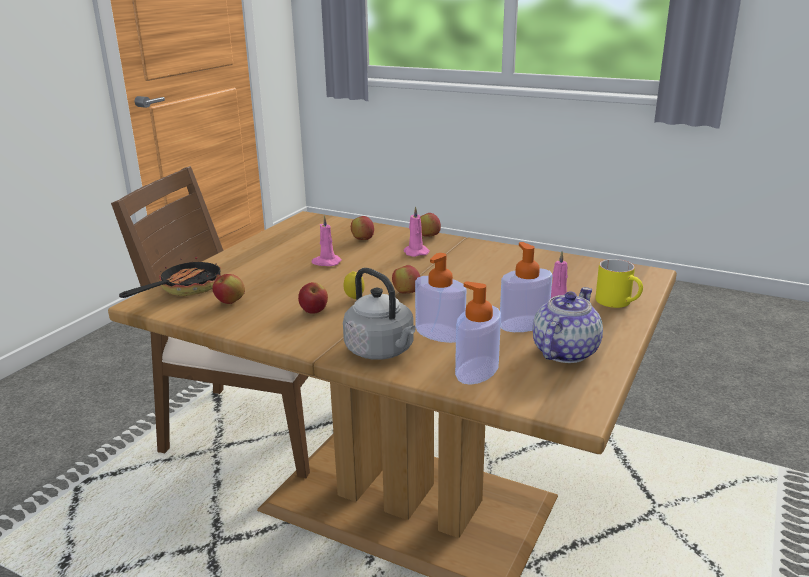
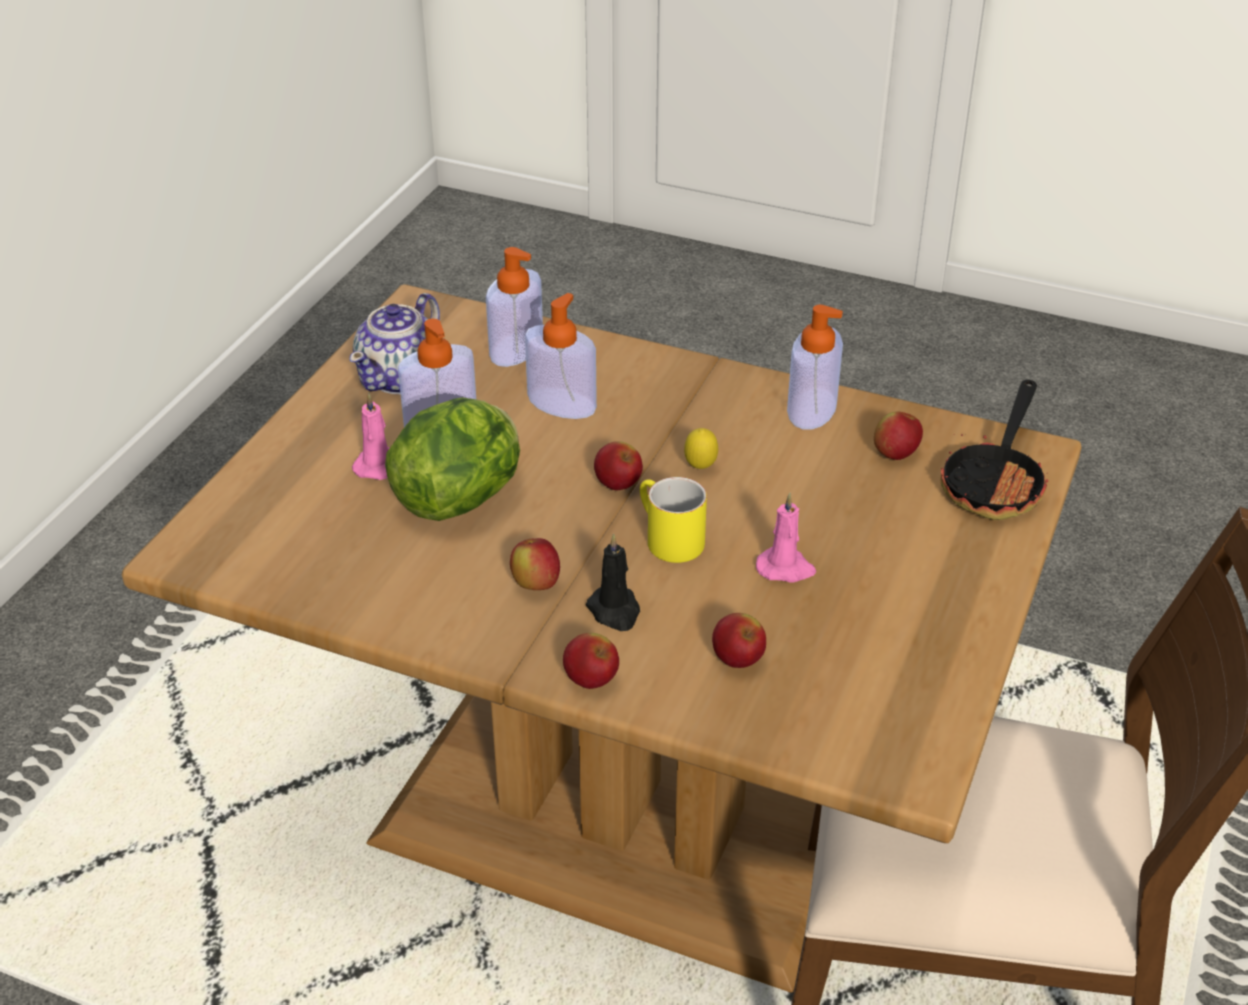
camera: 175 degrees right, 15 degrees up
(265, 326) = (811, 408): none -> soap dispenser
(314, 312) = (754, 438): apple -> apple (535, 584)
(382, 351) = (636, 372): grey kettle -> none
(415, 252) = (615, 611): pink candle -> black candle
(500, 290) = (461, 498): none -> lettuce
(619, 302) = (278, 472): yellow mug -> yellow mug (666, 539)

